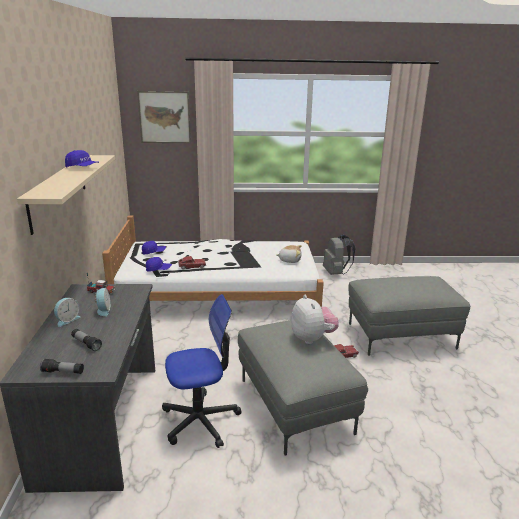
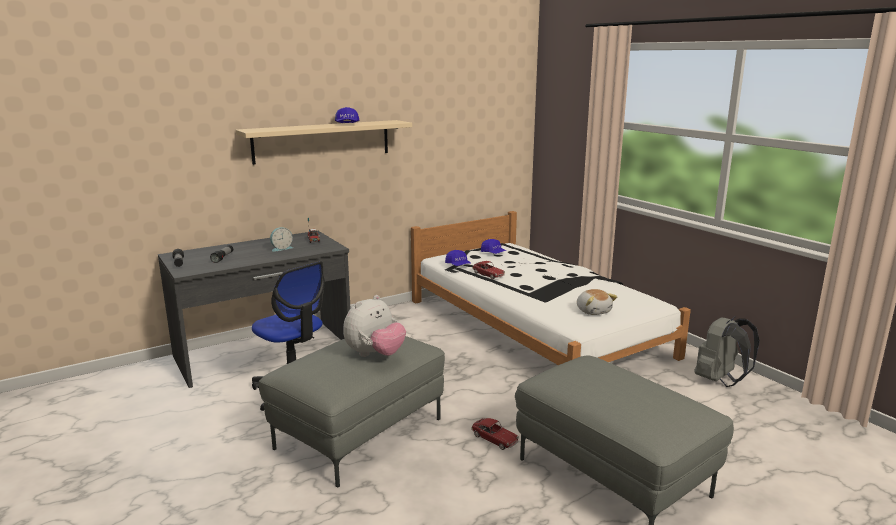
camera: 60 degrees right, 5 degrees down
(67, 320) = (255, 244): alarm clock -> none
(164, 117) = (570, 100): picture -> none

